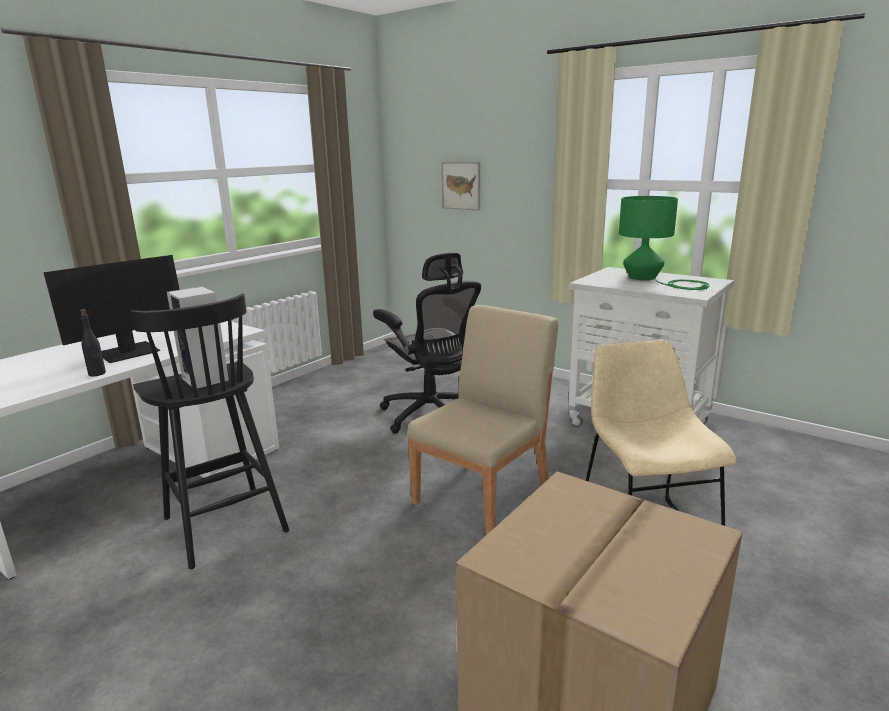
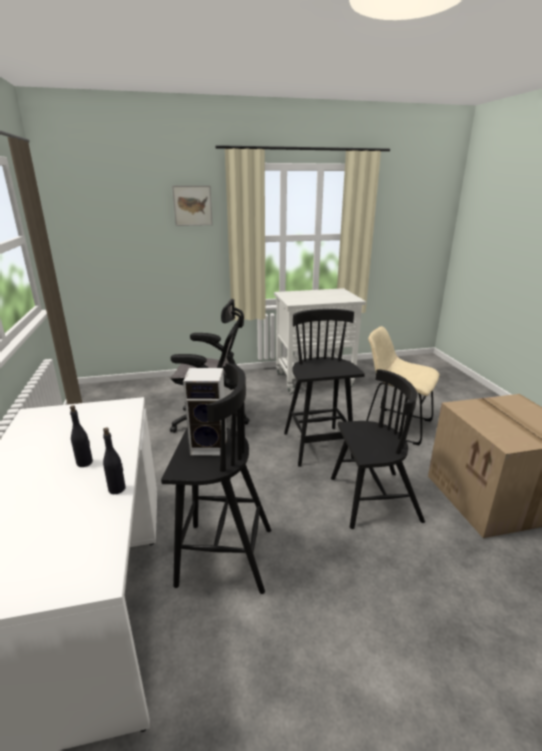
camera: 50 degrees left, 5 degrees up
(129, 353) = (85, 463): monitor -> black bottle
(423, 575) = (369, 499): none -> black chair
(461, 185) = (139, 246): picture -> picture (192, 205)
(484, 494) = (318, 447): beige chair -> black stool
(659, 280) = (319, 295): green table lamp -> none

